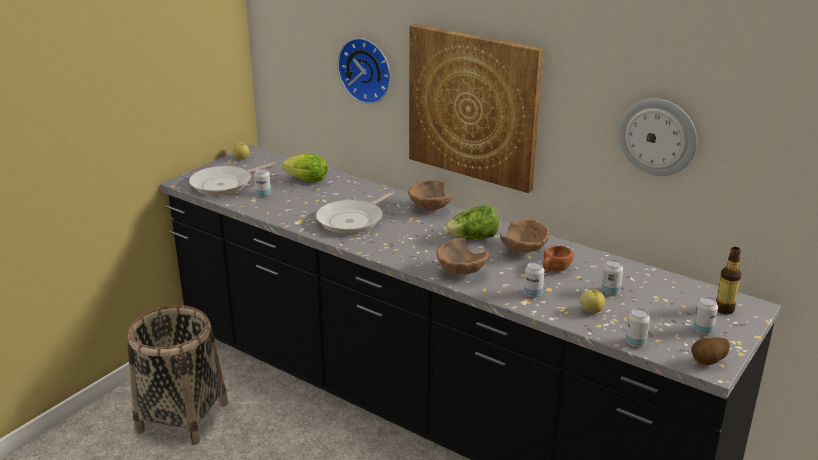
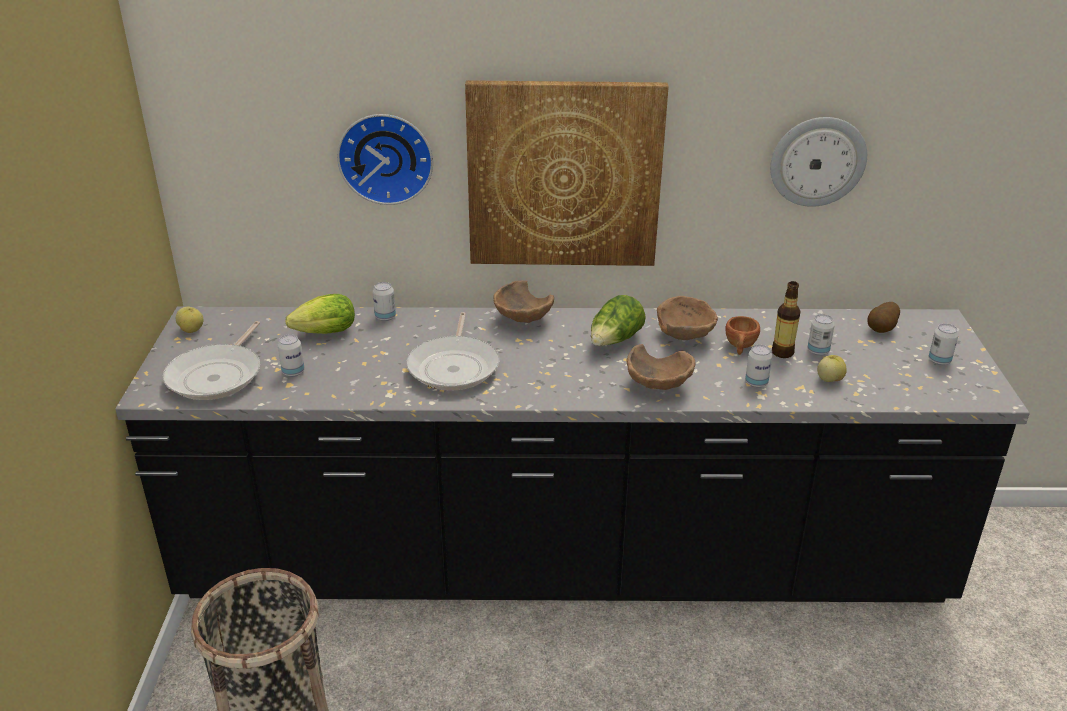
camera: 35 degrees left, 5 degrees up
(635, 342) = (907, 398): can -> can (385, 317)
(708, 363) = (985, 393): potato -> potato (882, 330)
(724, 309) = (926, 332): bottle -> bottle (782, 352)

